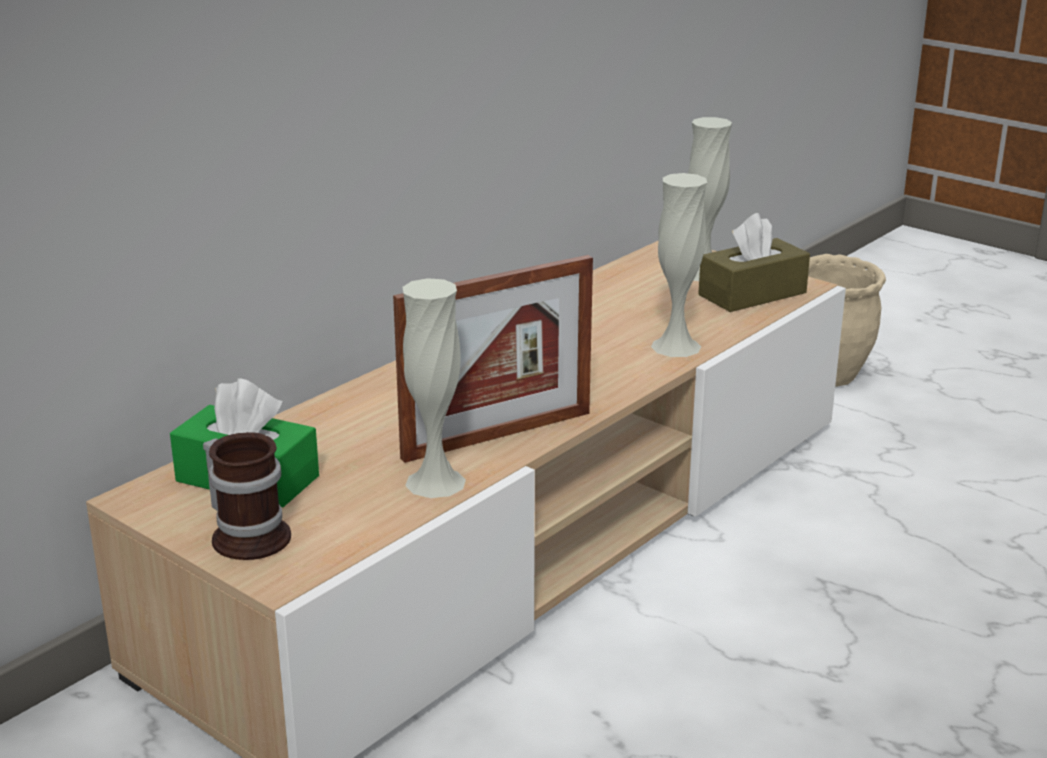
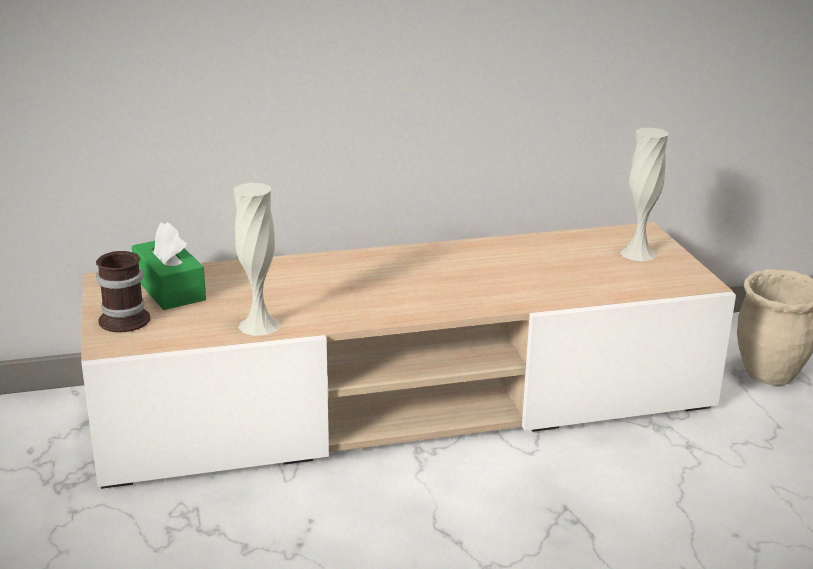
camera: 35 degrees right, 0 degrees up
(497, 435) = (335, 311): picture frame -> none
(676, 346) = (536, 295): white vase -> none
(752, 294) = (651, 277): brown tissue box -> none

